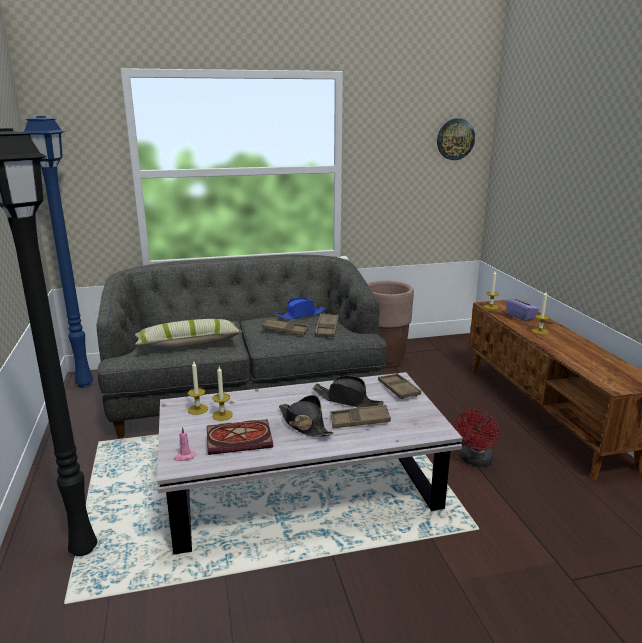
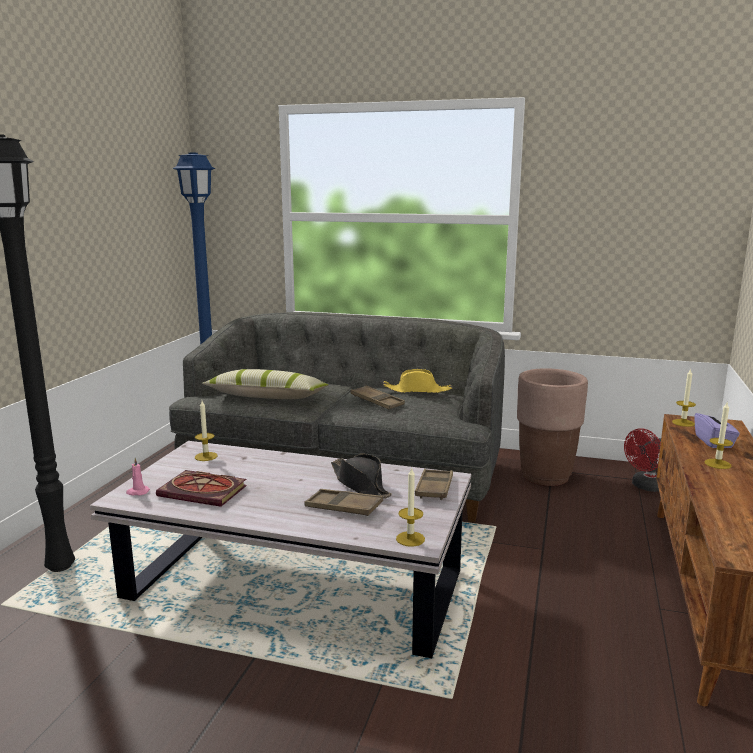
camera: 30 degrees right, 5 degrees down
(222, 415) = (219, 467): candle -> candle (410, 539)
(301, 315) = (417, 390): blue hat -> yellow hat
(304, 424) = (281, 495): black hat -> none
(327, 328) = (426, 408): brown tray -> none
(455, 139) = (689, 185): wall clock -> none
(475, 461) = (537, 620): red fan -> red fan (645, 486)

